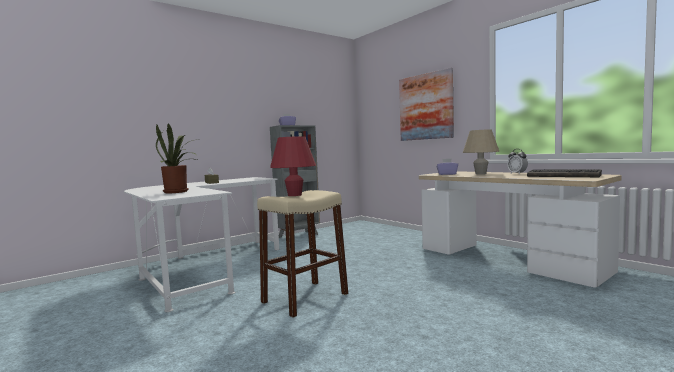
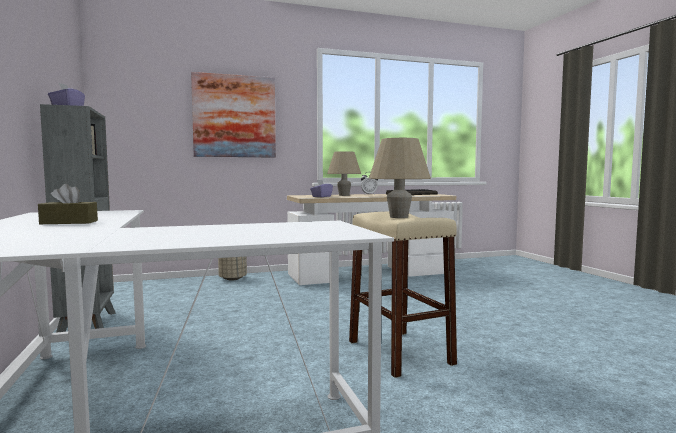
camera: 70 degrees left, 0 degrees up
(178, 192) = (247, 231): potted plant -> none
(294, 195) = (399, 217): red table lamp -> beige table lamp
(413, 234) = (233, 279): none -> beige planter

